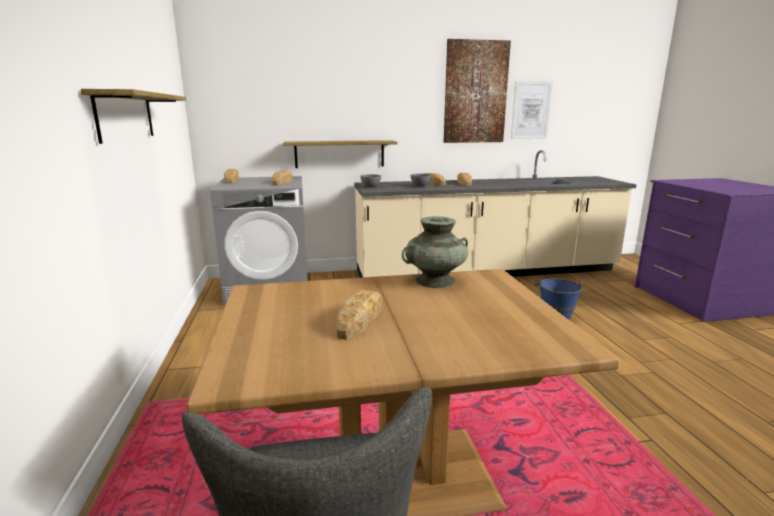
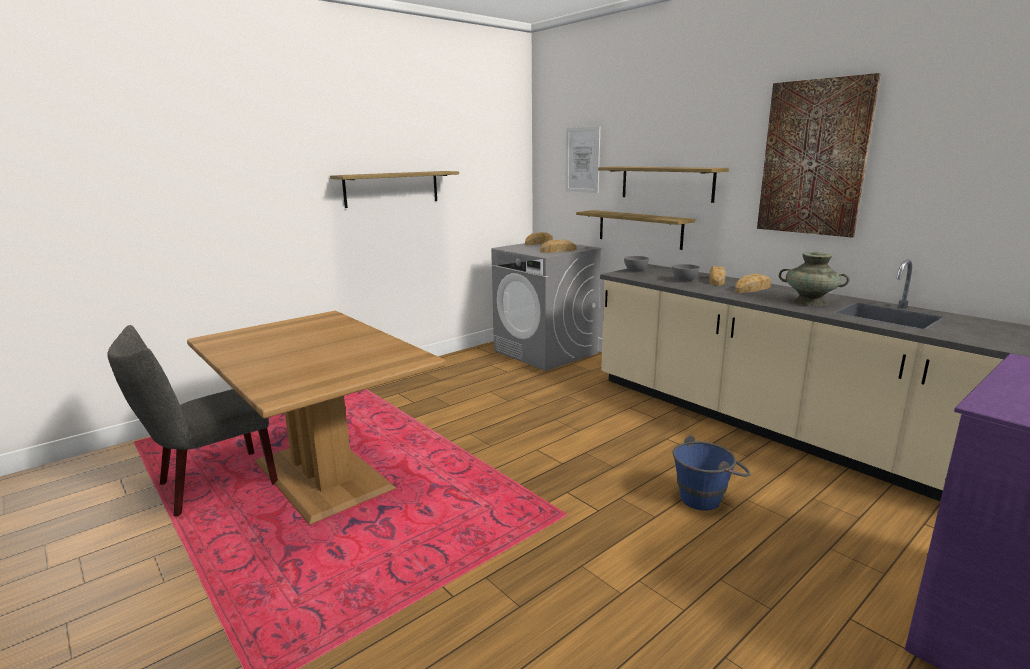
camera: 60 degrees right, 0 degrees up
(359, 320) = (294, 343): bread -> none
(363, 113) = (666, 183): none -> shelf
(434, 280) = (386, 346): turquoise vase -> turquoise vase (809, 302)
(531, 110) = (917, 189): picture -> picture (582, 160)

